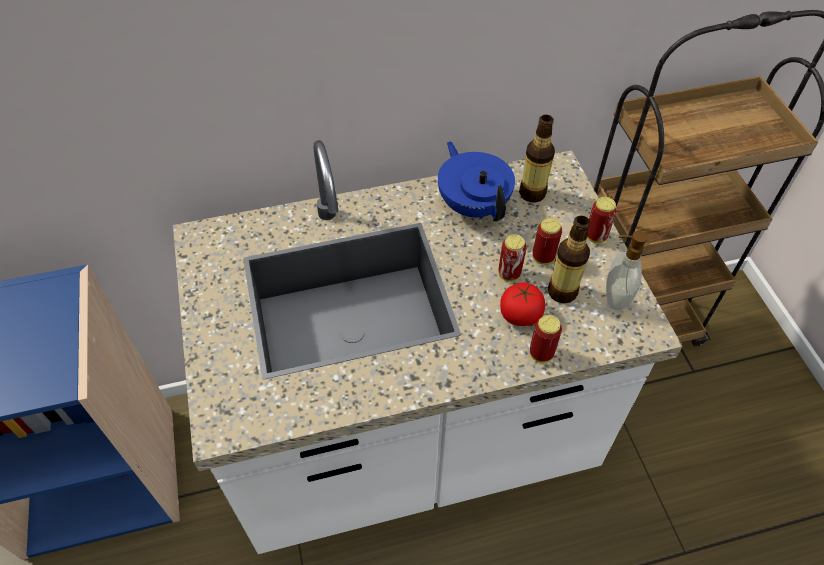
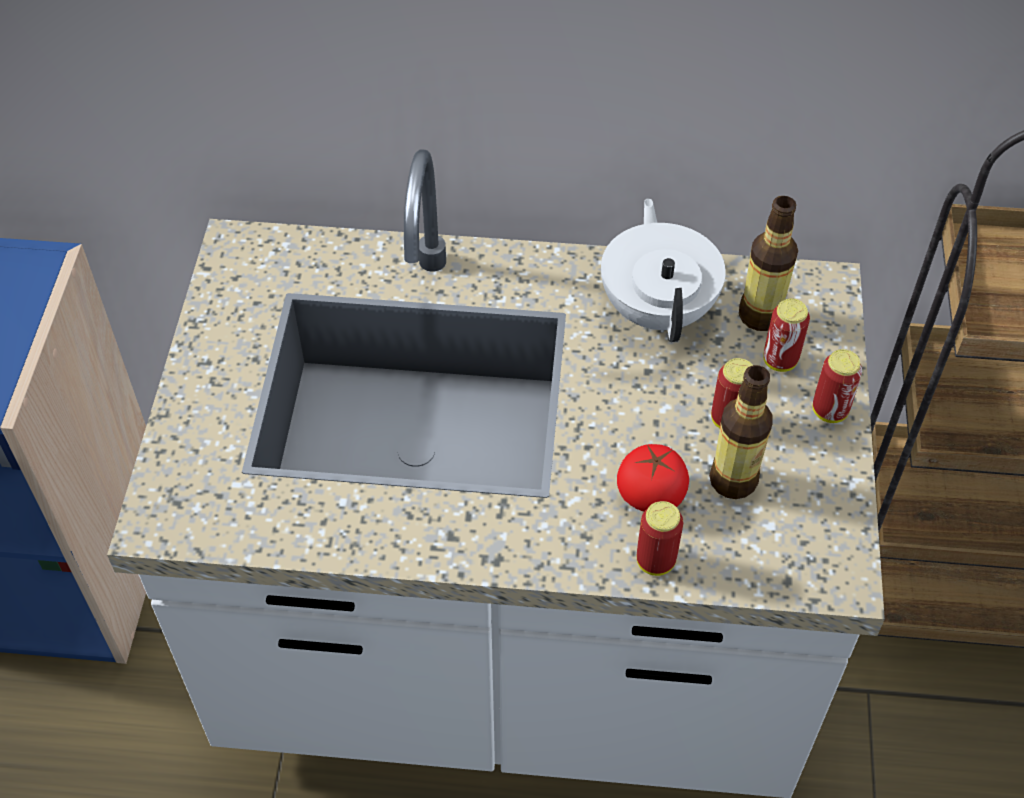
camera: 20 degrees right, 0 degrees up
(473, 205) = (658, 308): blue teapot -> white teapot
(509, 274) = (663, 429): can -> can (780, 360)
(614, 297) = (813, 512): soap dispenser -> none

